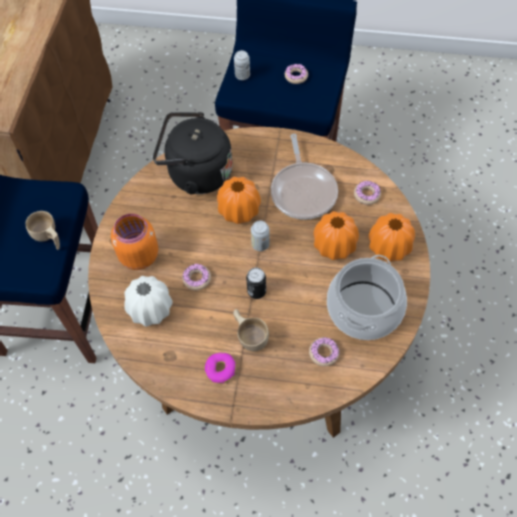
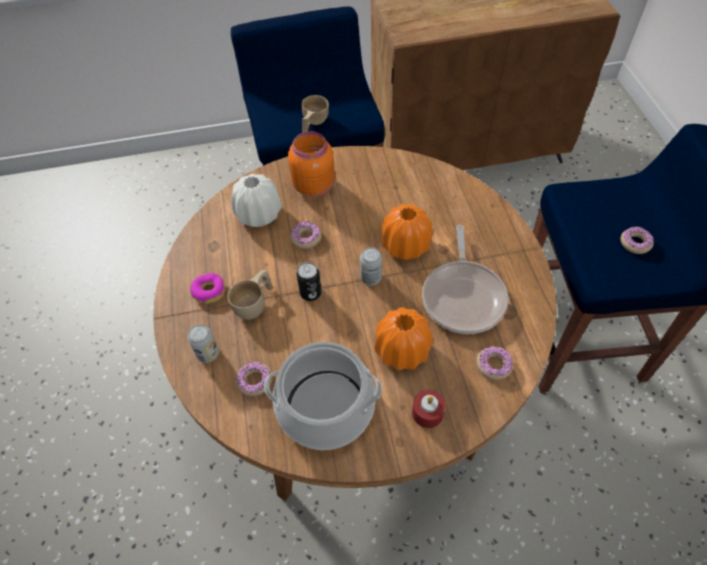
camera: 70 degrees right, 5 degrees down
(196, 173) = (433, 195): black kettle -> none
(242, 75) = (598, 194): can -> can (208, 354)
(303, 191) = (463, 296): frying pan -> frying pan turned 60 degrees counterclockwise
(389, 247) = (427, 413): orange vase -> red candle

